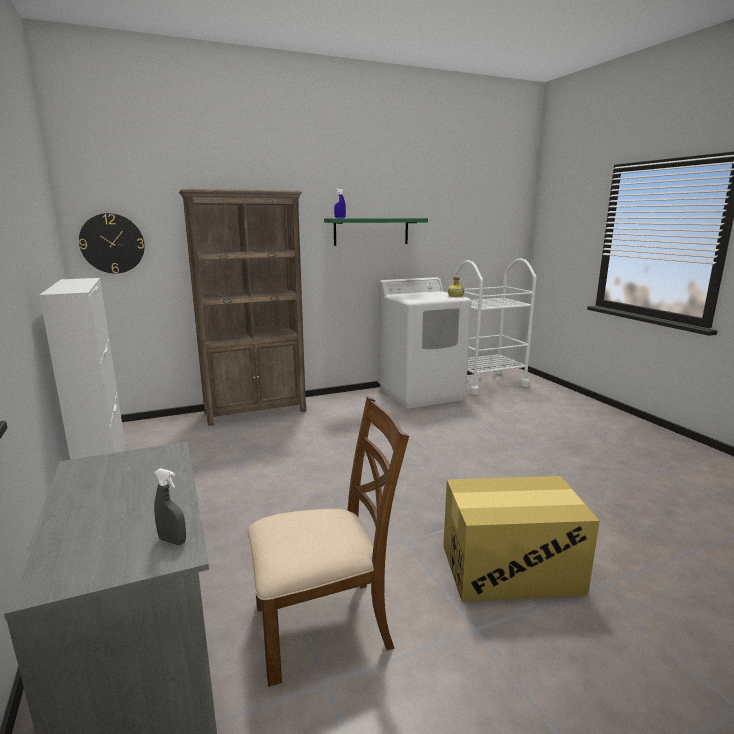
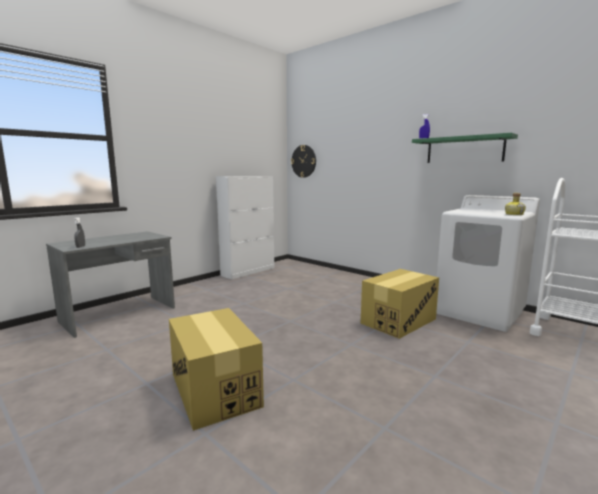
camera: 65 degrees right, 5 degrees down
(256, 411) = (350, 277): brown bookcase -> none
(324, 626) = (145, 340): brown chair -> none
(411, 428) = (398, 321): none -> cardboard box

